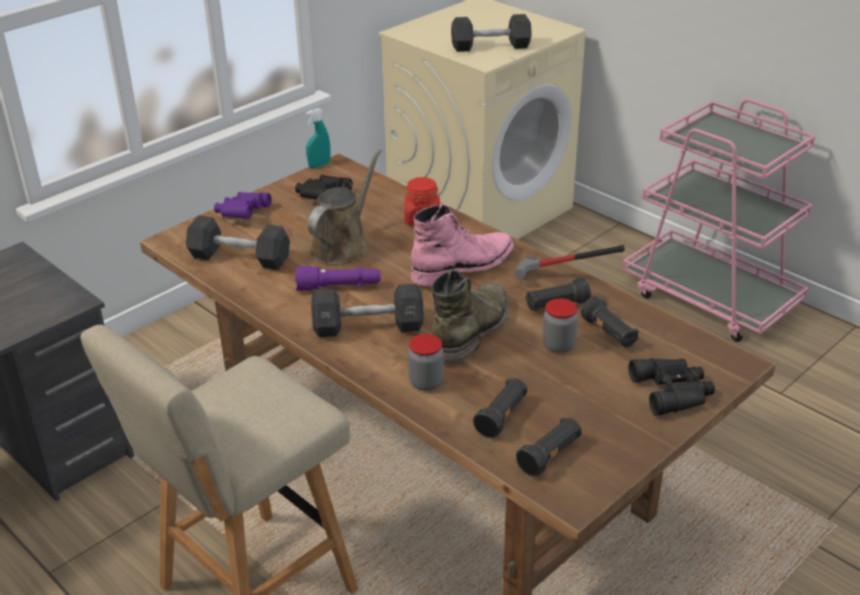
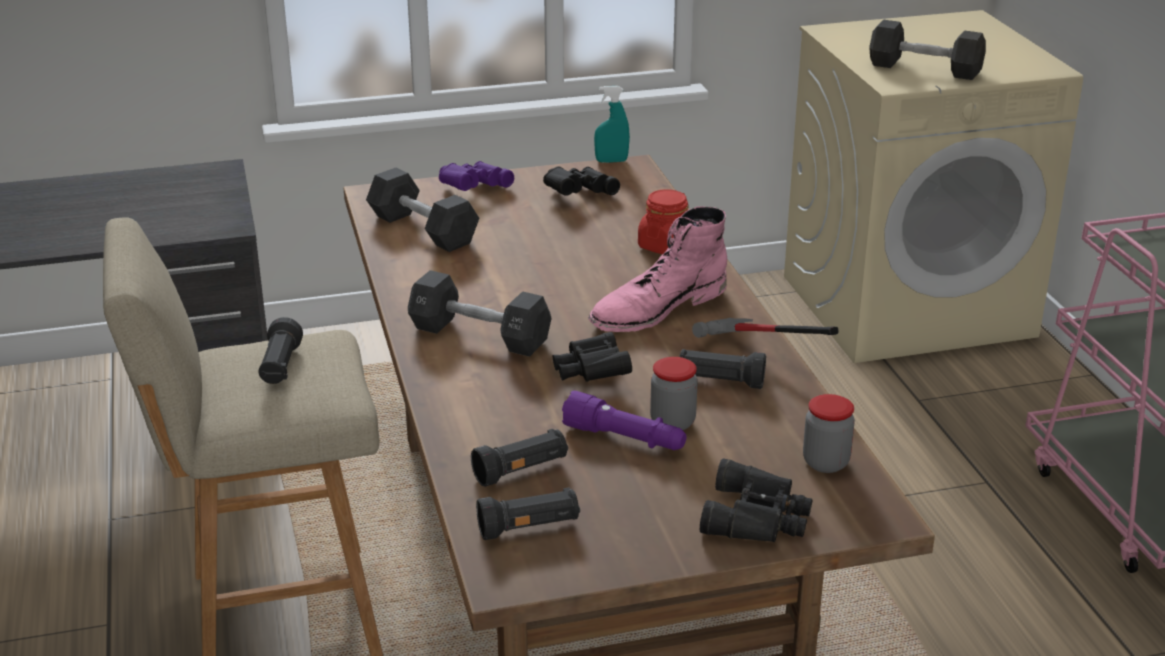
camera: 30 degrees right, 5 degrees down
(339, 287) = (493, 287): purple flashlight -> purple flashlight (625, 439)
(343, 246) = (544, 249): brown watering can -> none
(426, 382) = (478, 409): jar -> jar (825, 463)
(464, 266) = (657, 308): pink boot -> pink boot turned 150 degrees clockwise
(472, 329) = (591, 374): green boot -> black binoculars
(609, 334) = (750, 431): black flashlight -> black flashlight (280, 367)

